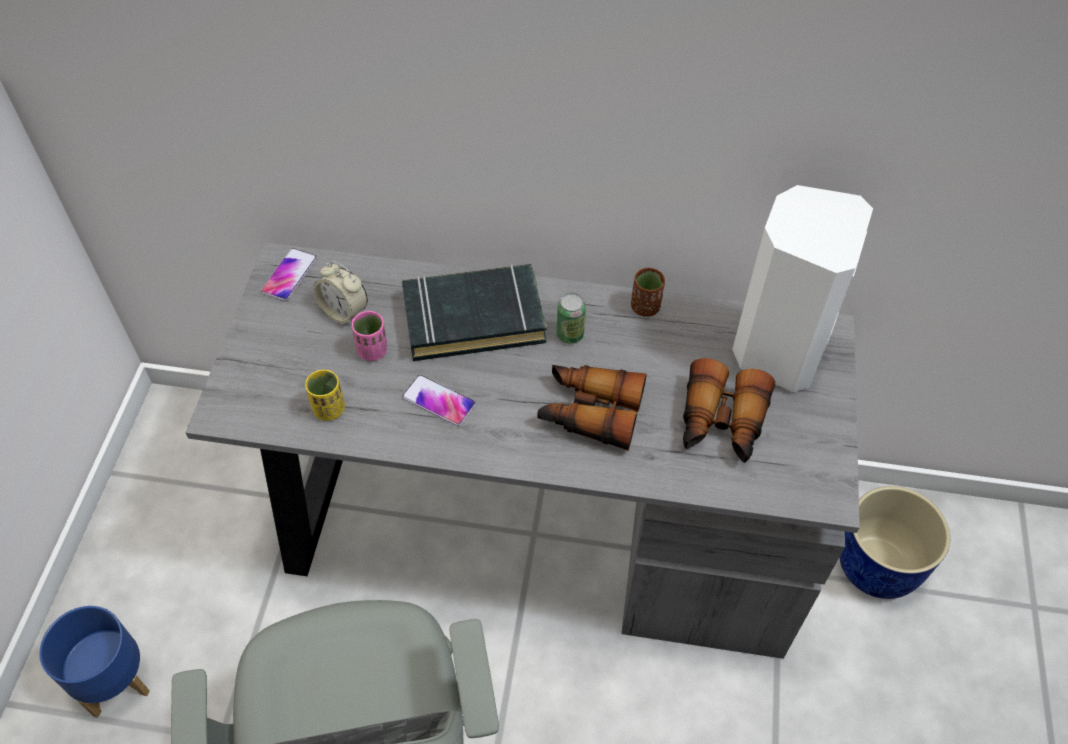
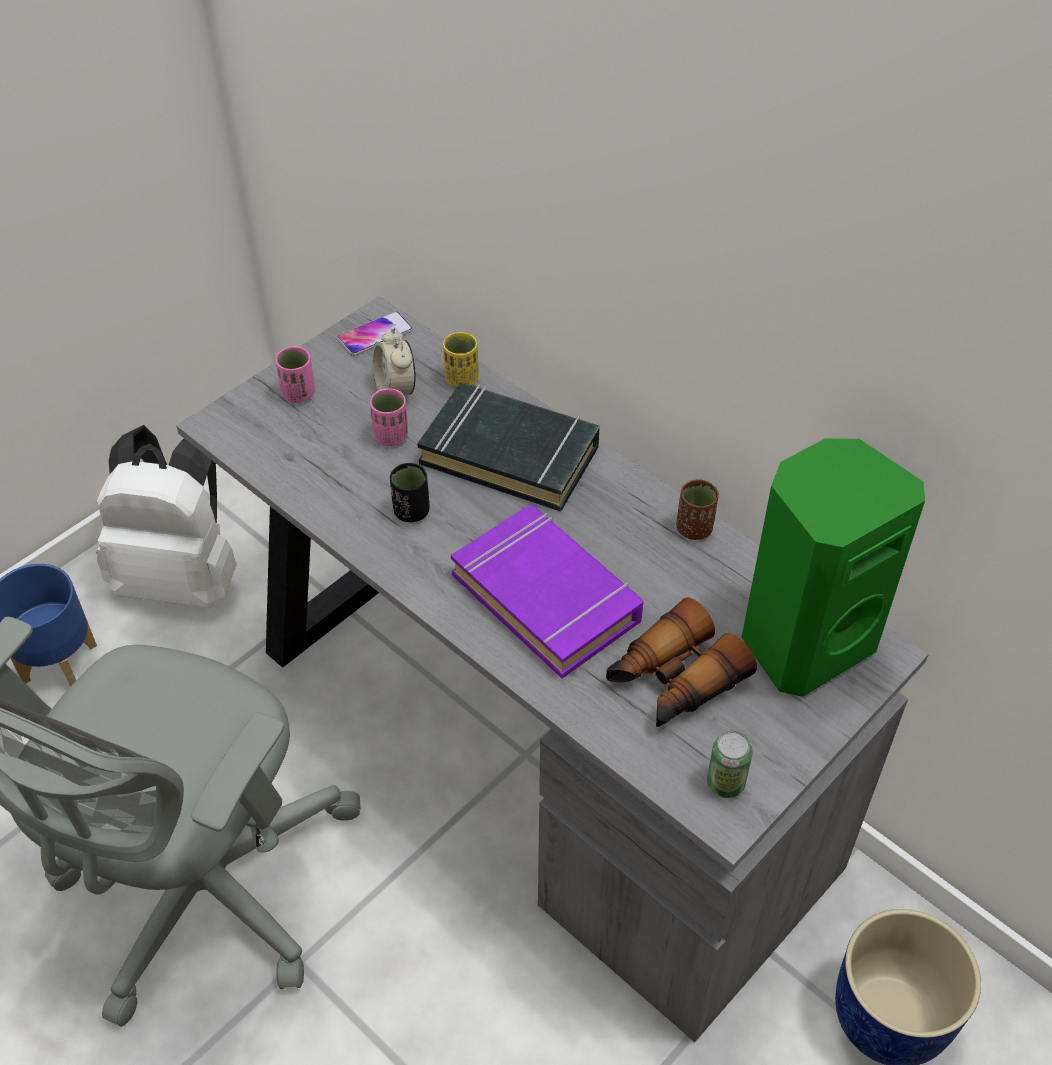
camera: 35 degrees right, 5 degrees down
(168, 553) = (182, 577): none -> white backpack
(268, 354) = (298, 394): none -> pink cup
(329, 409) = (309, 468): yellow cup -> yellow cup (461, 379)
(438, 401) = (411, 511): phone -> black cup
(570, 335) = (591, 516): can -> can (725, 783)
(590, 412) = (547, 597): binoculars -> purple book
(777, 348) = (803, 641): white speaker -> green speaker

